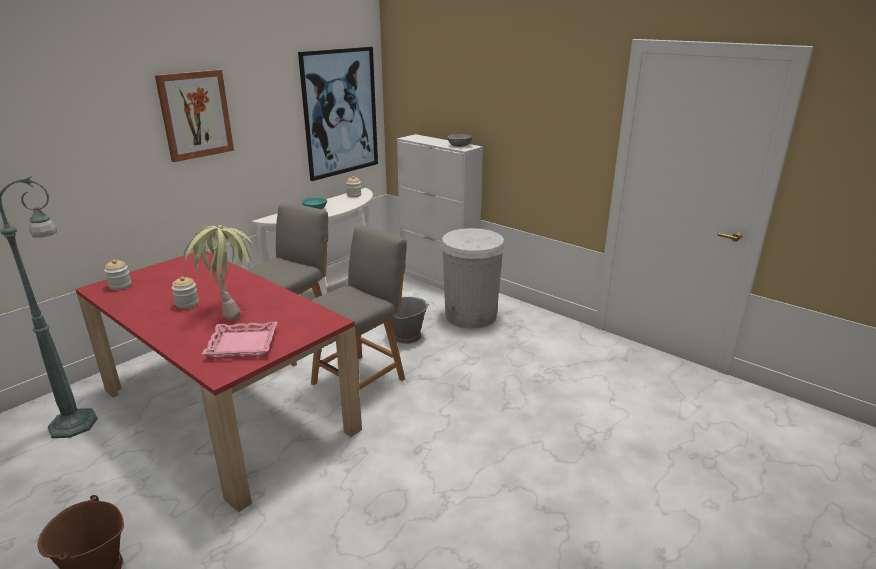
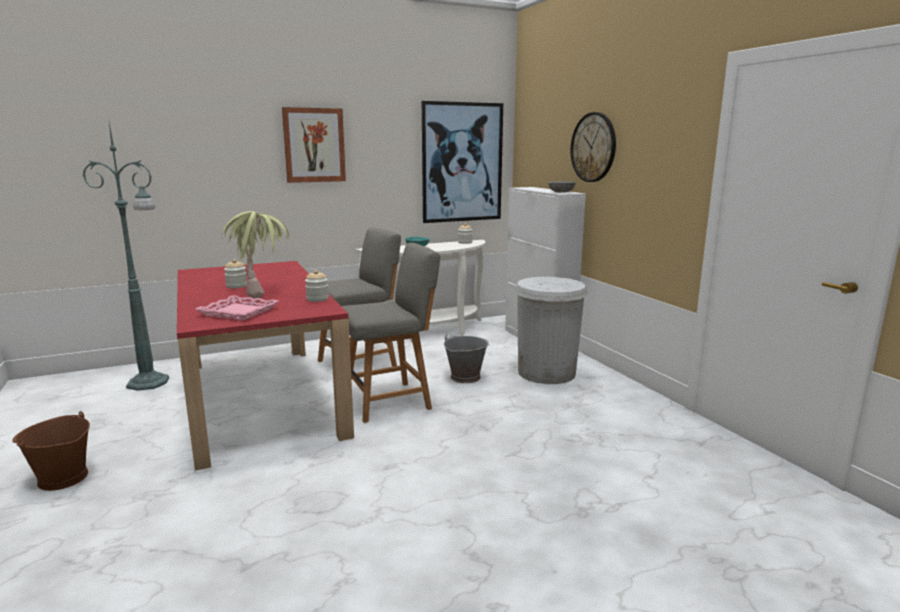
camera: 25 degrees right, 10 degrees down
(120, 285) = (208, 271): jar -> jar (317, 299)
(488, 103) = (593, 147): none -> wall clock

